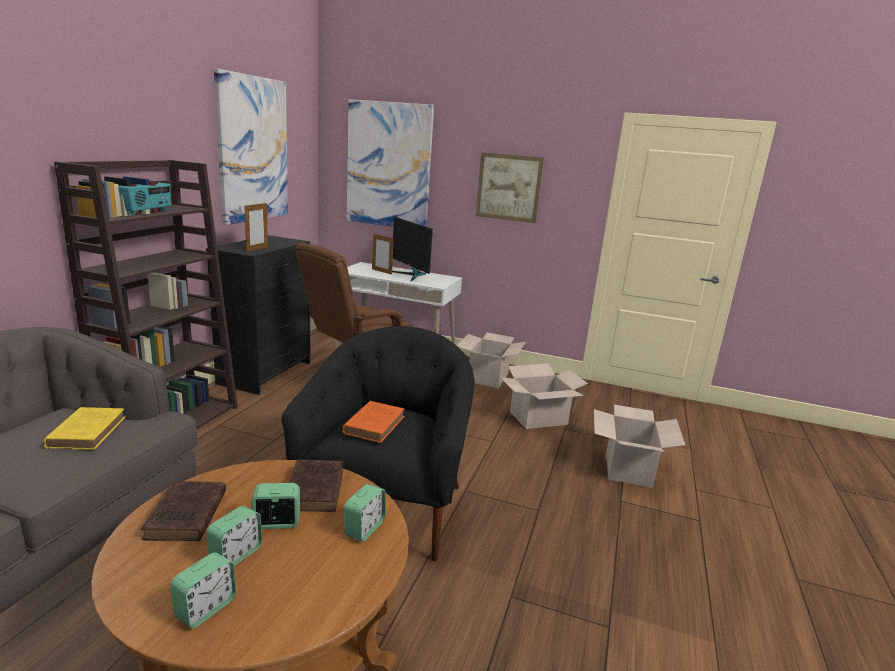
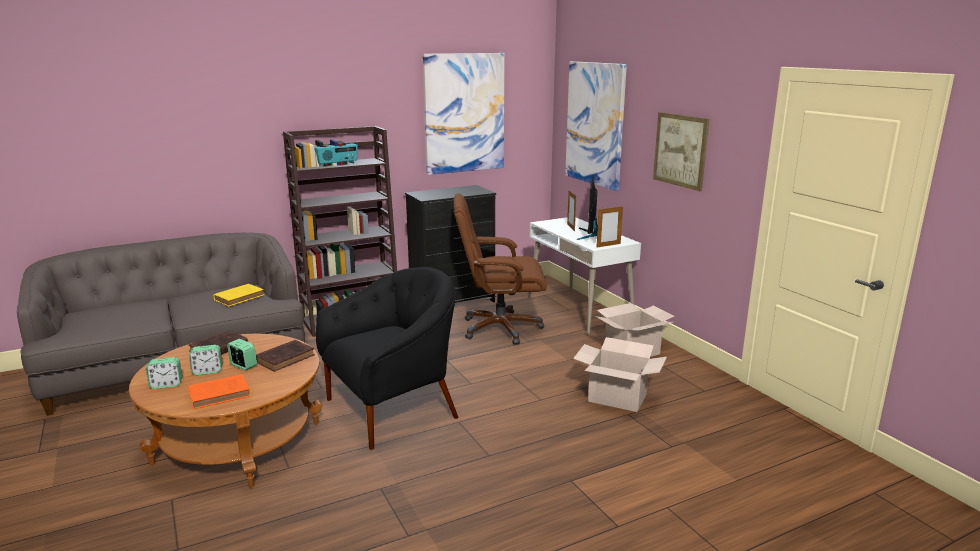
camera: 45 degrees right, 0 degrees up
(257, 249) = (437, 196): picture frame -> picture frame (608, 245)
(364, 529) = (271, 384): alarm clock -> none
(375, 424) = (373, 336): orange book -> orange book (221, 394)
(629, 469) = (628, 465): cardboard box -> none

